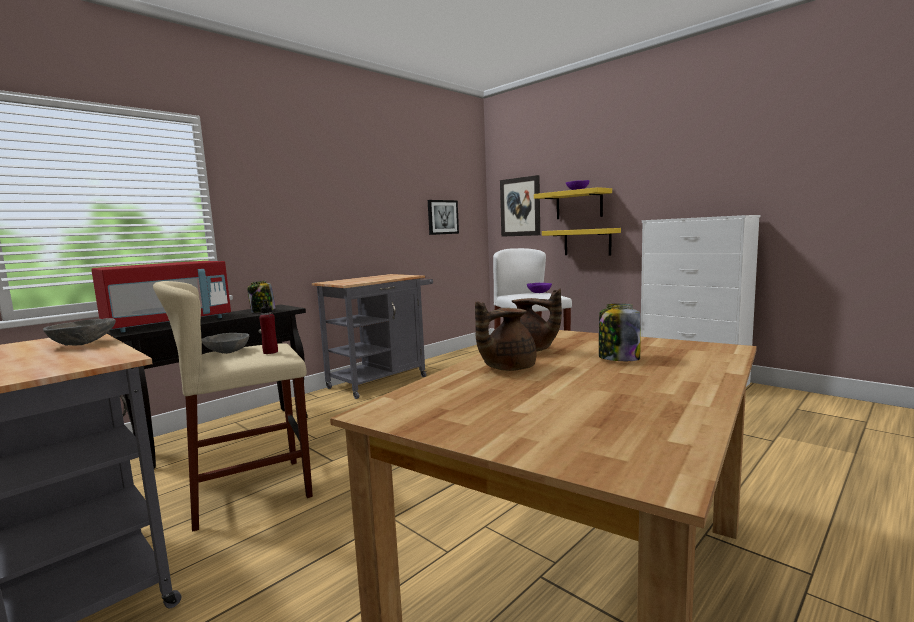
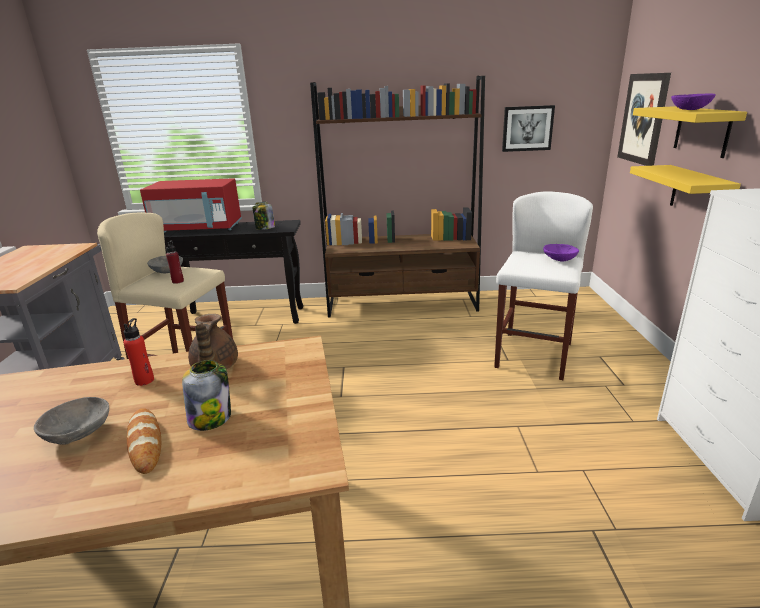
camera: 45 degrees right, 15 degrees up
(85, 343) = (52, 258): grey bowl -> grey bowl (80, 434)
(382, 380) = (402, 304): grey cart -> brown bookcase
(506, 368) = (144, 380): brown teapot -> red bottle
(627, 376) = (145, 443): none -> bread

